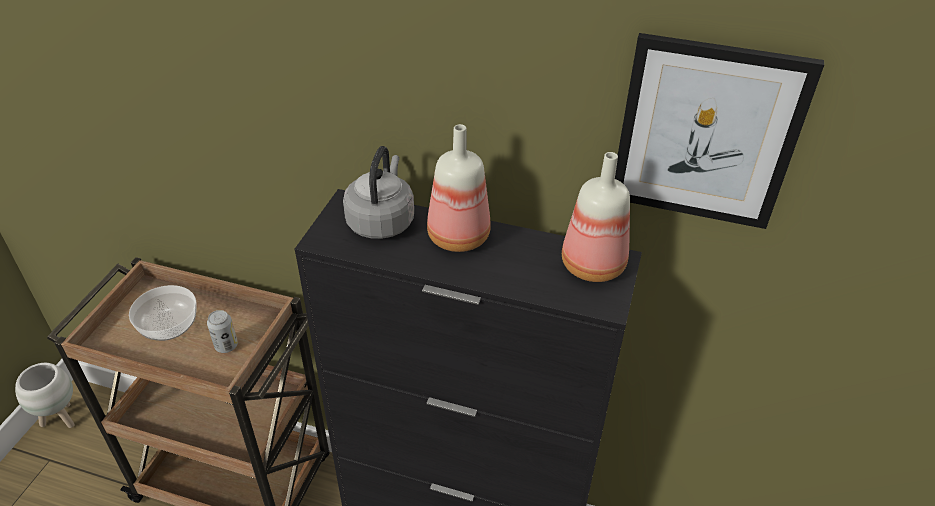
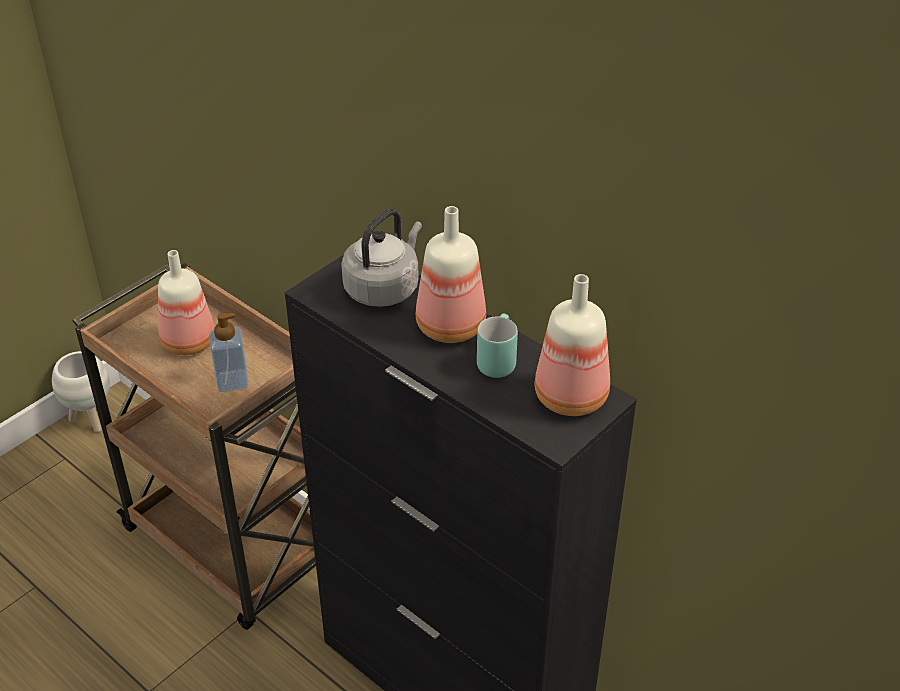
camera: 25 degrees right, 0 degrees up
(168, 325) = (187, 343): bowl -> bottle
(226, 346) = (232, 381): can -> soap dispenser
(513, 253) = (495, 360): none -> turquoise mug
(706, 133) = (700, 282): picture -> none

